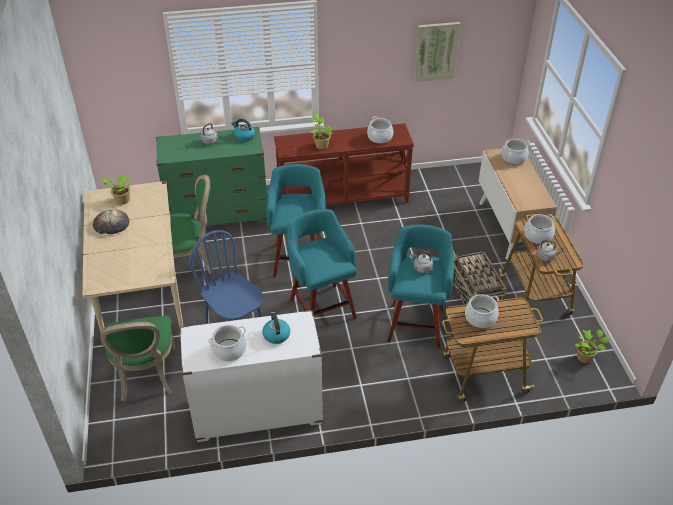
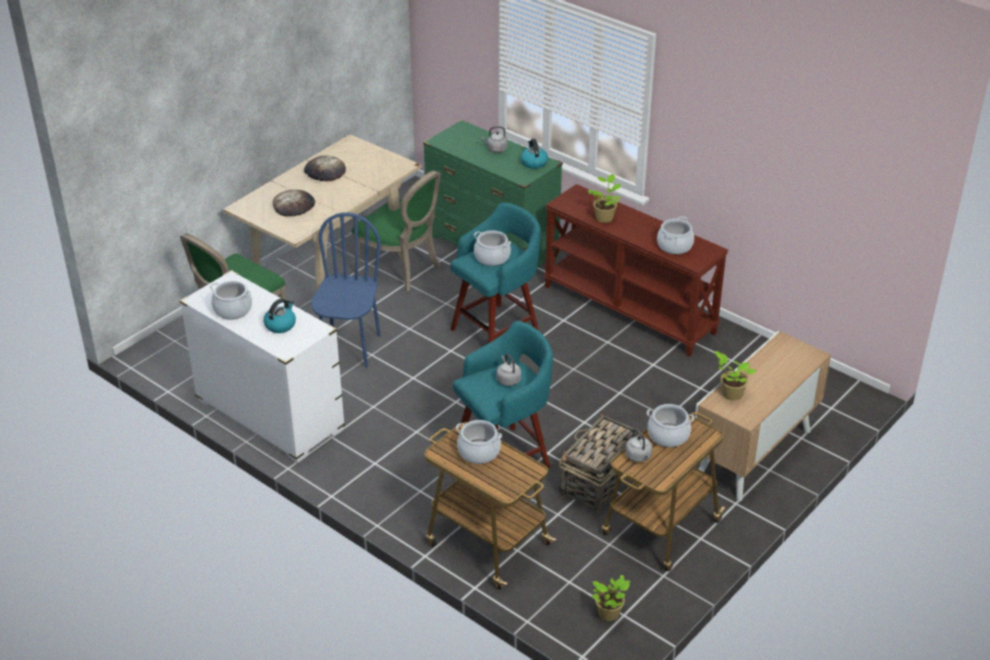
camera: 50 degrees right, 5 degrees down
(121, 201) = (362, 158): potted plant -> potted plant (730, 394)
(129, 259) = (294, 205): none -> bread
(322, 307) = (448, 382): turquoise stool -> none
(436, 51) = (793, 171): picture -> none
(514, 158) = (797, 359): cooking pot -> cooking pot (492, 258)

